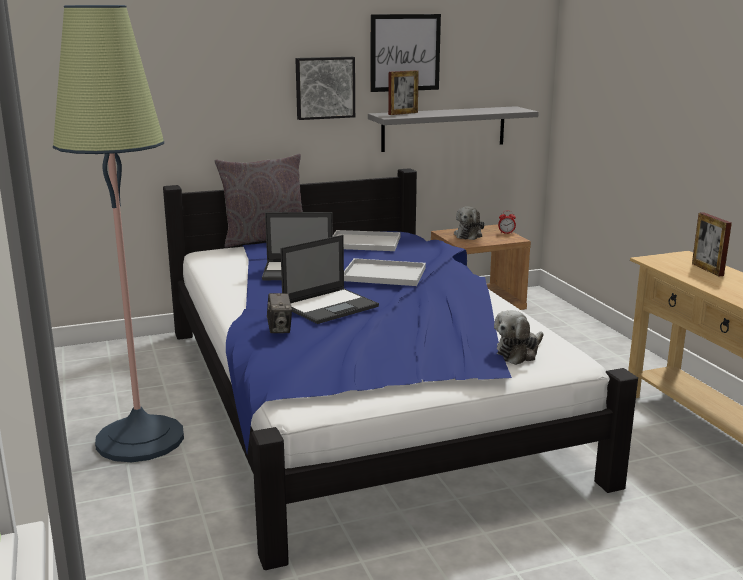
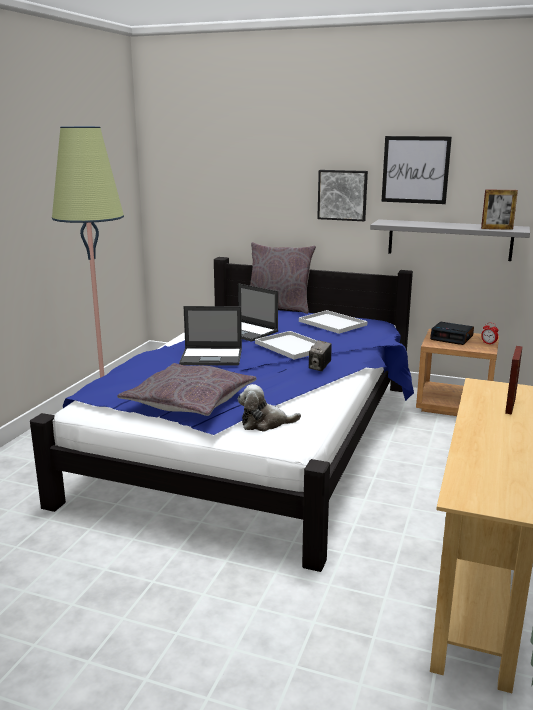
camera: 40 degrees right, 0 degrees up
(279, 329) = (155, 362): camera -> camera (319, 367)
(403, 113) = (402, 222): picture frame -> picture frame (496, 228)
(415, 356) = (189, 401): none -> grey pillow
(469, 235) = (452, 338): plush toy -> alarm clock

